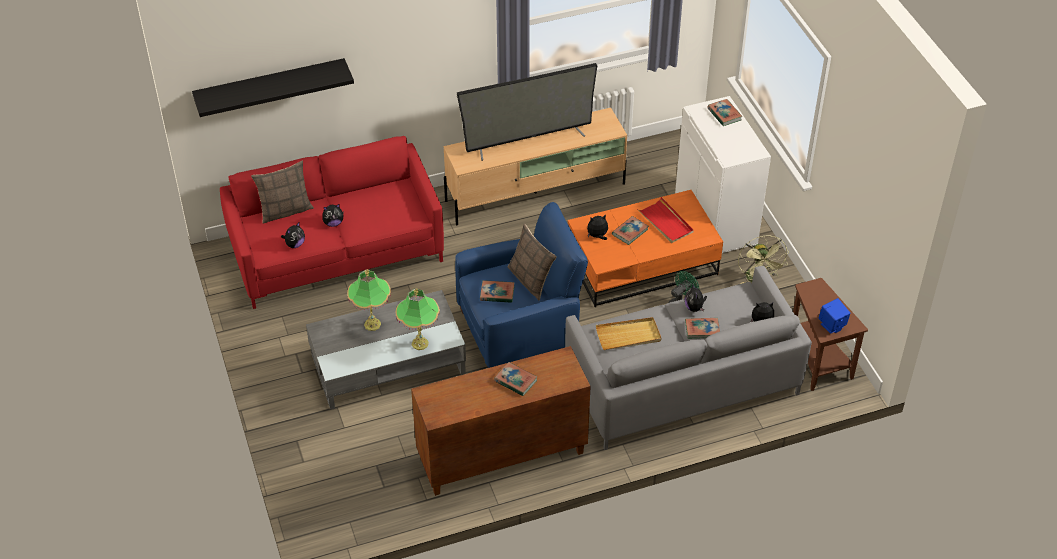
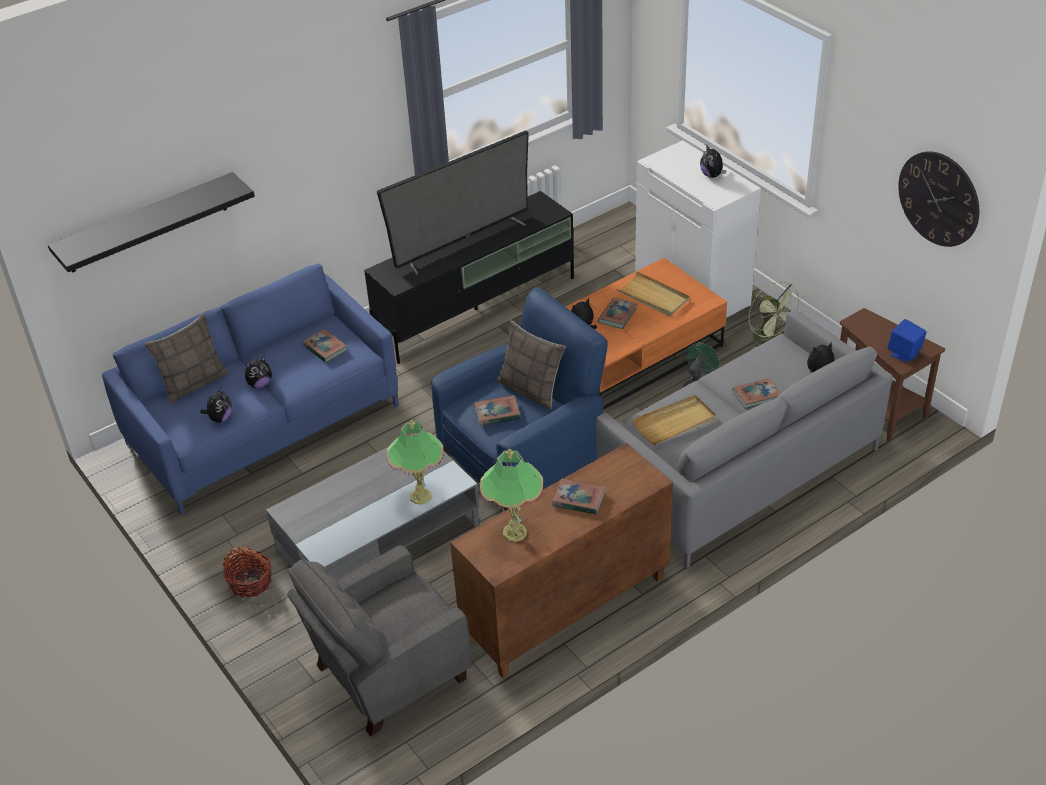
camera: 15 degrees left, 5 degrees down
(284, 374) = (250, 582): none -> basket
(337, 251) = (264, 425): red sofa -> blue sofa
(355, 469) = (387, 673): none -> grey armchair
(372, 324) = (352, 489): table lamp -> table lamp (515, 532)
(536, 192) = (477, 308): beige tv stand -> black tv stand
(665, 222) = (653, 297): red tray -> beige tray
(694, 308) = (735, 374): plush toy -> plush toy (712, 175)
(724, 114) = (687, 159): book -> book (325, 348)
(878, 211) = (939, 198): none -> wall clock

